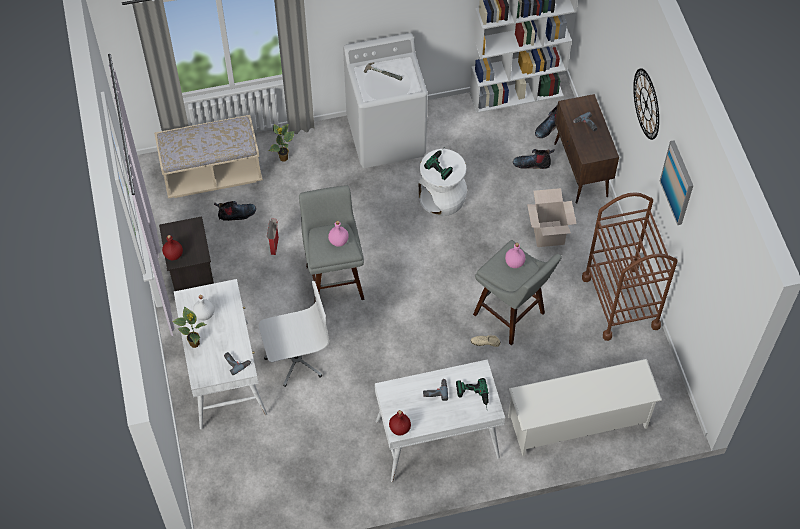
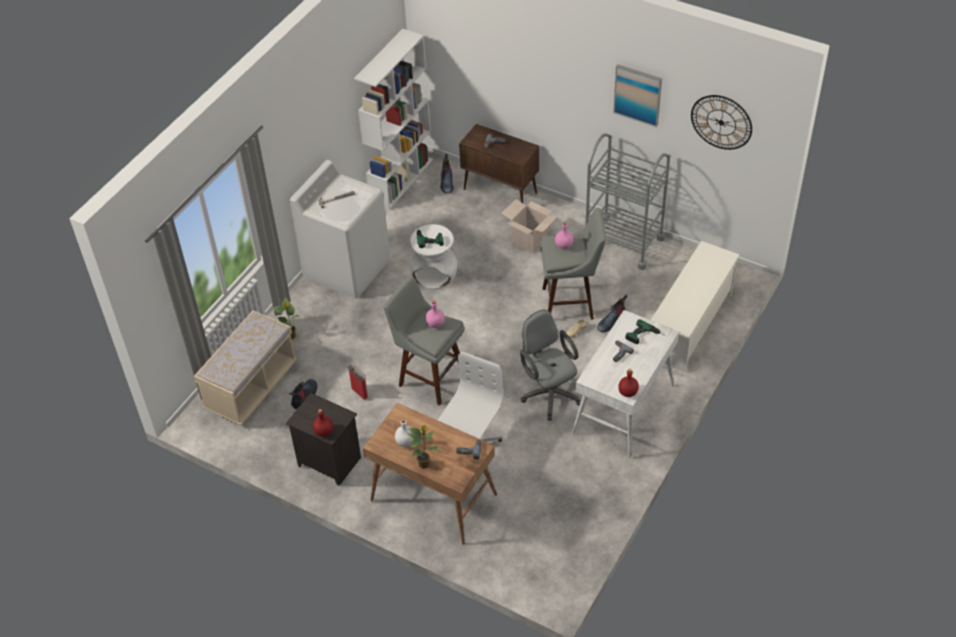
camera: 45 degrees left, 10 degrees down
(223, 374) = (433, 498): white desk -> brown desk
(401, 373) = (549, 393): none -> grey office chair
(532, 163) = (465, 210): boot -> boot (611, 321)
(620, 302) = (623, 242): brown cart -> grey cart
(646, 104) = (561, 68): wall clock -> wall clock (721, 122)

